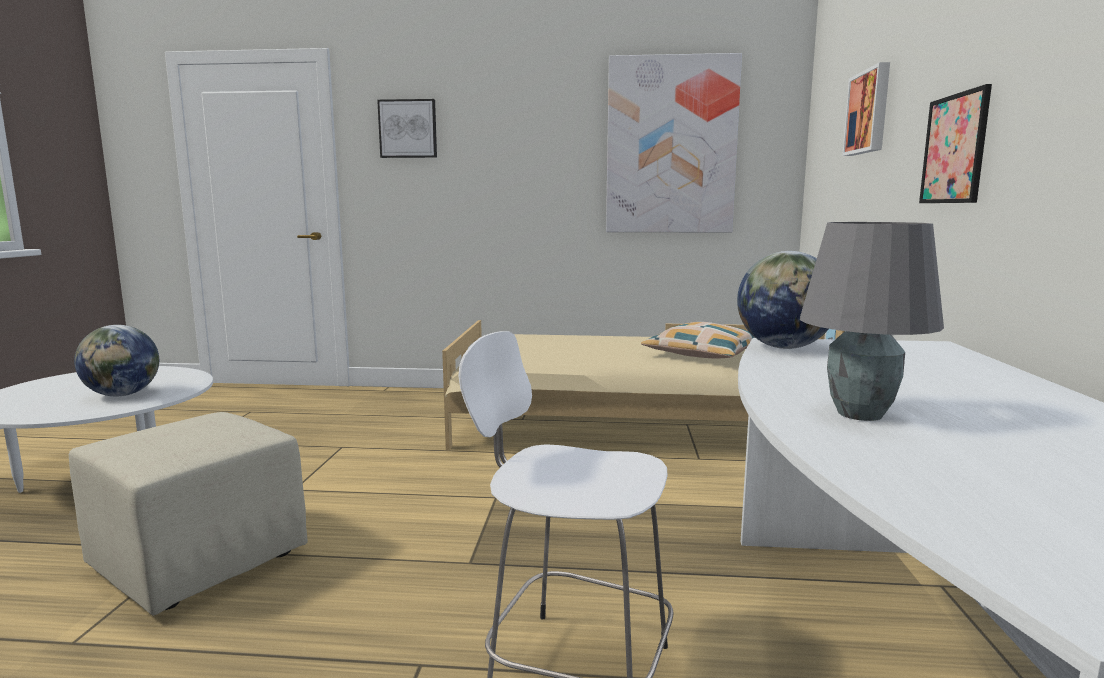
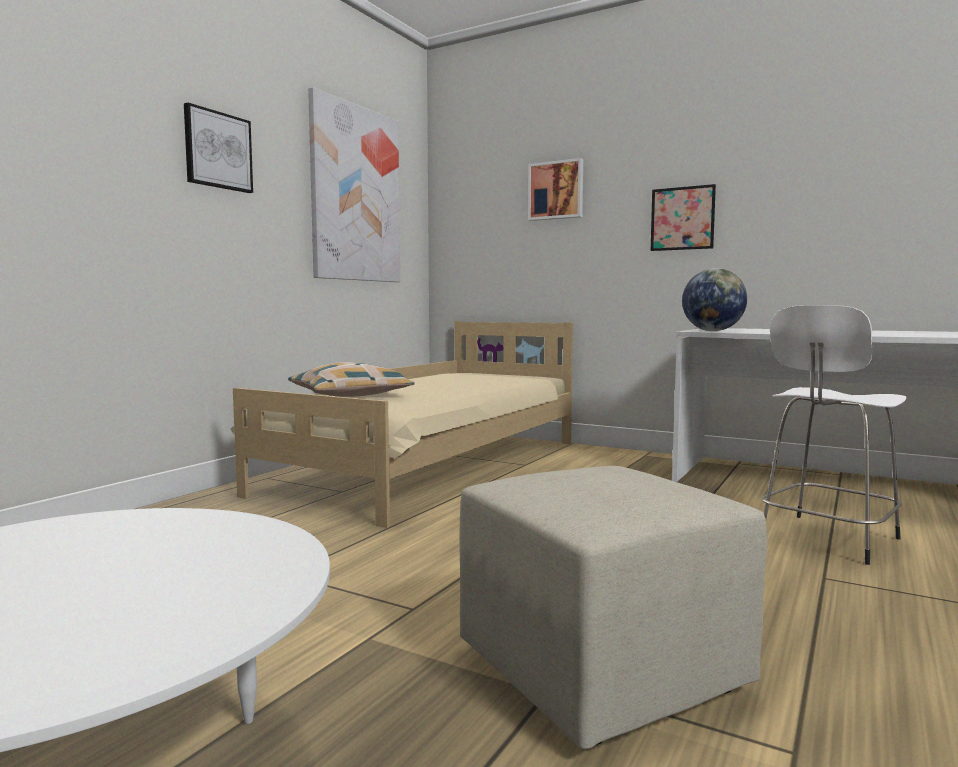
camera: 65 degrees left, 5 degrees down
(123, 395) = (191, 554): globe -> none
(408, 129) = (83, 104): picture -> picture (218, 150)
(702, 354) = (480, 381): pillow -> pillow (350, 395)
(857, 414) = (873, 334): grey table lamp -> none

